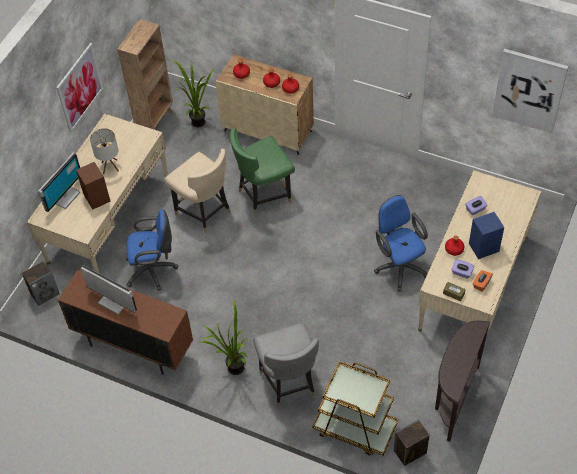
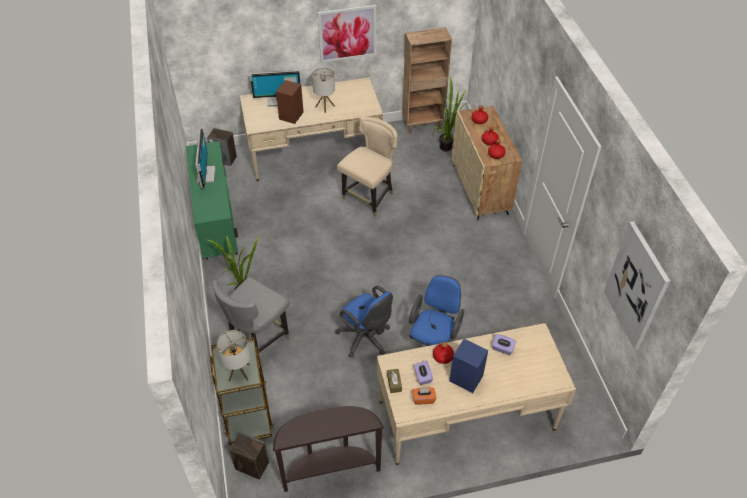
camera: 50 degrees right, 5 degrees down
(134, 346) = (218, 230): brown cabinet -> green cabinet
(153, 270) = (292, 201): blue office chair -> blue office chair (366, 339)
(204, 211) = (369, 197): beige chair -> beige chair turned 150 degrees counterclockwise
(264, 194) = (418, 222): green chair -> none
(363, 390) = (239, 372): none -> table lamp

